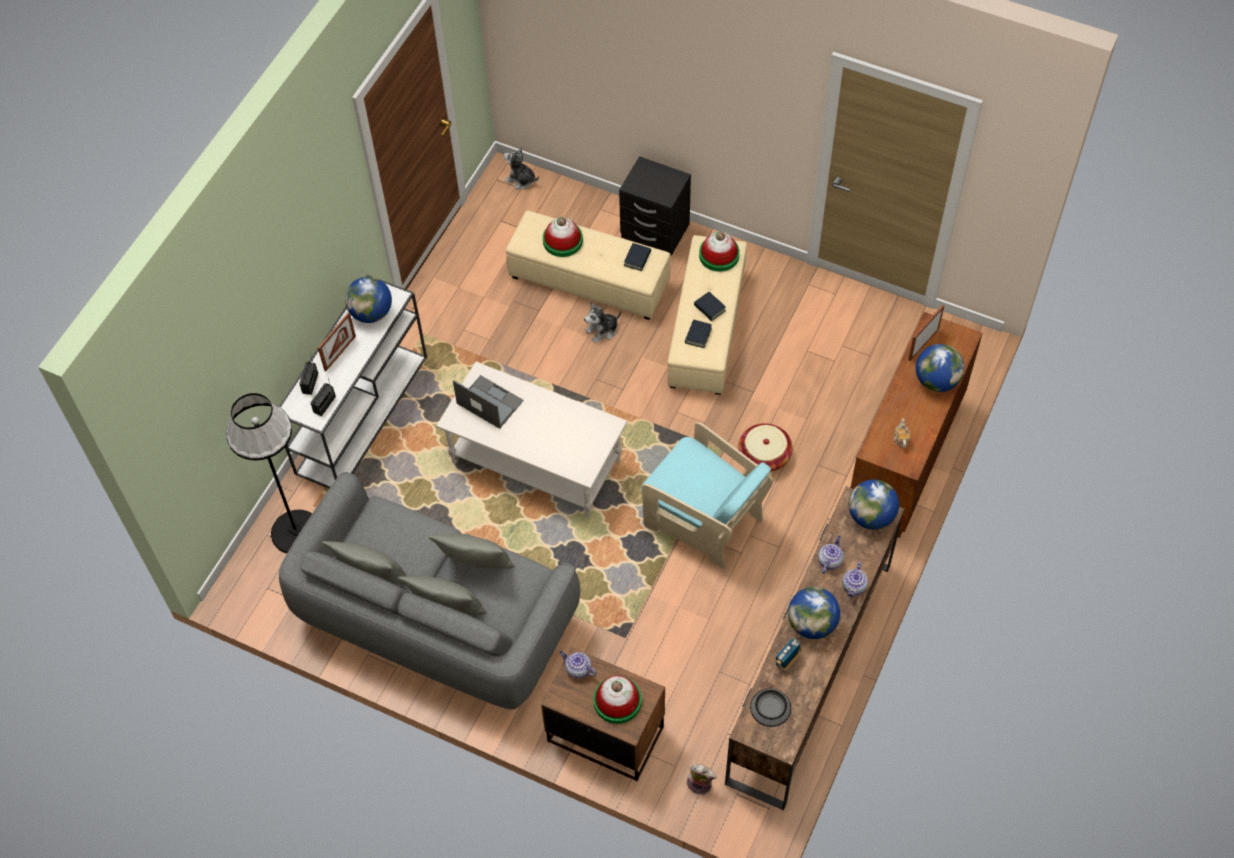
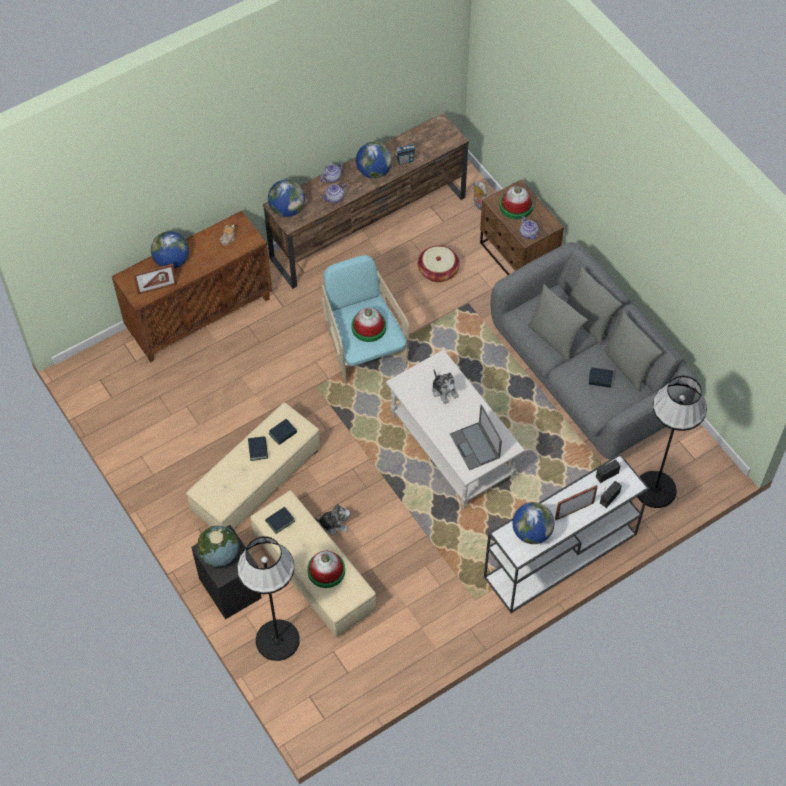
camera: 150 degrees left, 0 degrees up
(396, 543) = (600, 379): none -> book
(521, 180) = (304, 705): plush toy -> plush toy (444, 391)
(581, 213) = (277, 640): none -> black floor lamp
(659, 180) = (219, 555): none -> globe
(719, 255) = (216, 489): hat -> hat (368, 327)
(764, 456) = (290, 367): basket -> basket (438, 271)
(770, 707) = (433, 143): bowl -> none

